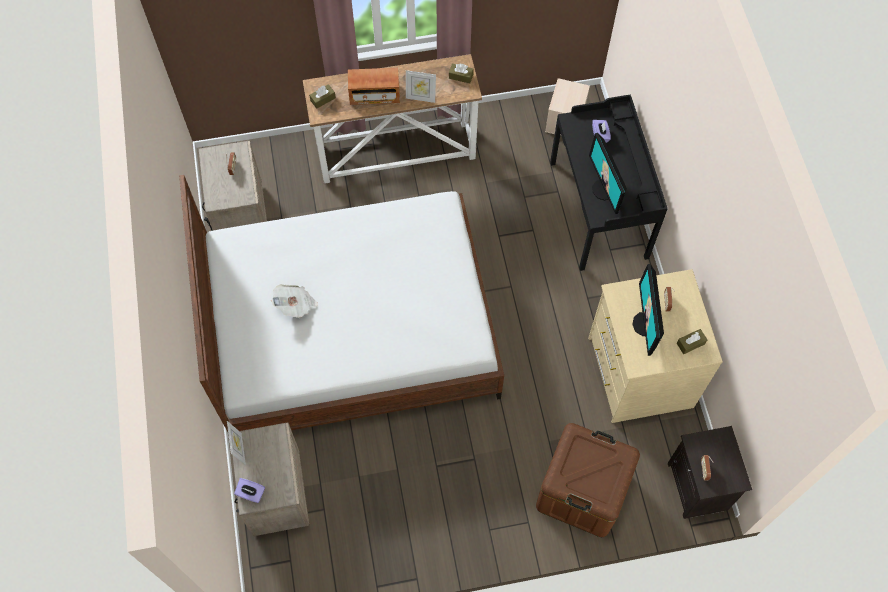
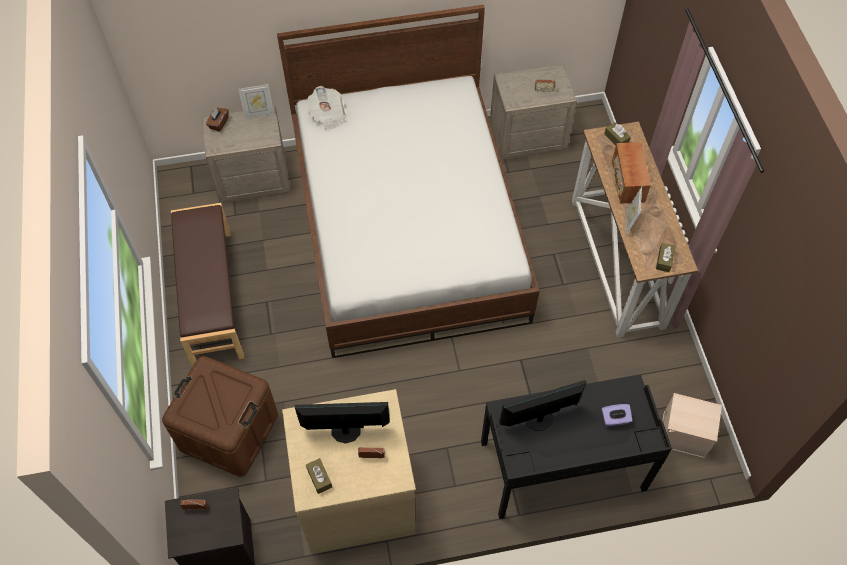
camera: 90 degrees right, 5 degrees down
(251, 493) = (218, 123): purple tissue box -> brown tissue box
(296, 305) = (393, 142): newspaper -> newspaper (327, 115)
(431, 524) = (211, 297): none -> brown bench

